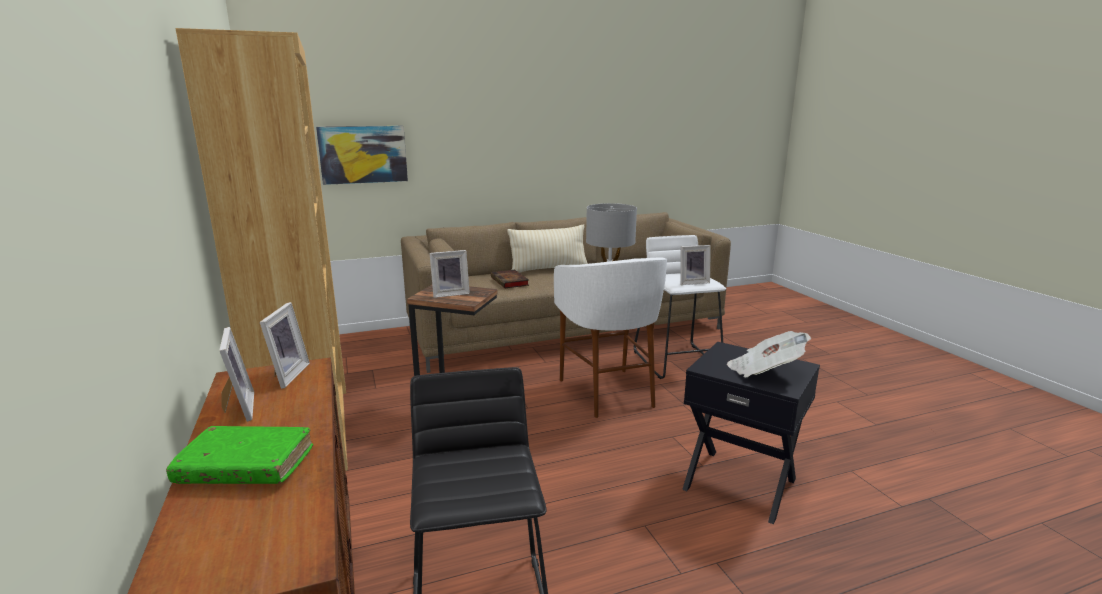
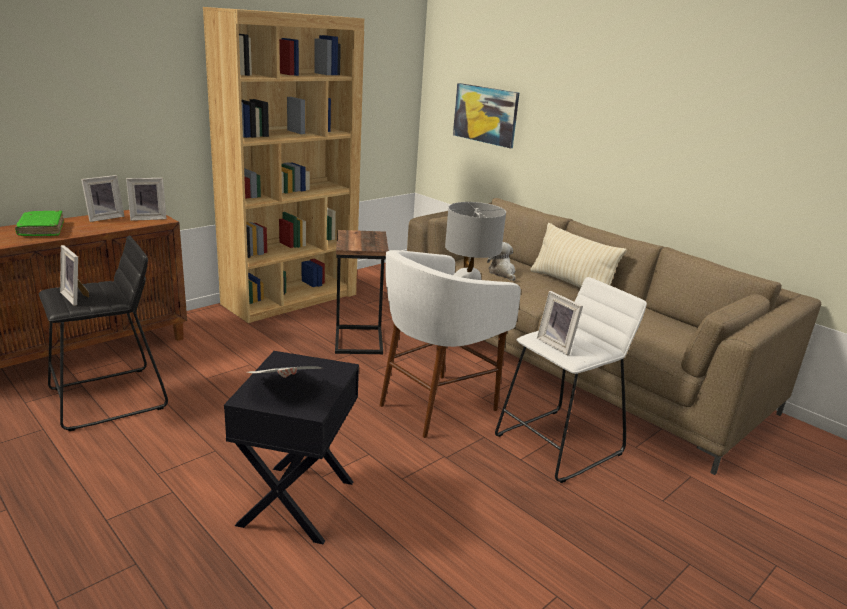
camera: 65 degrees right, 5 degrees up
(450, 294) = (360, 239): picture frame -> picture frame (76, 297)
(510, 282) = (502, 273): book -> plush toy

